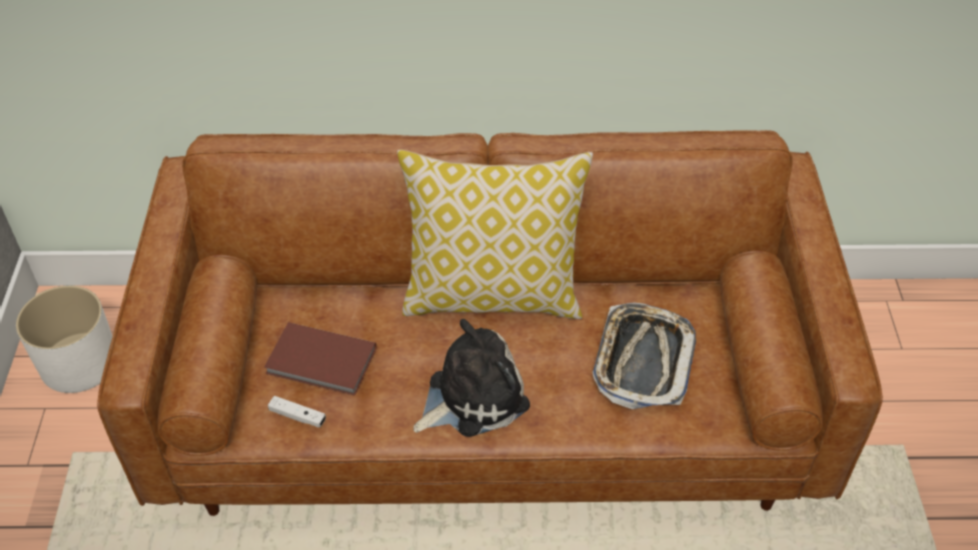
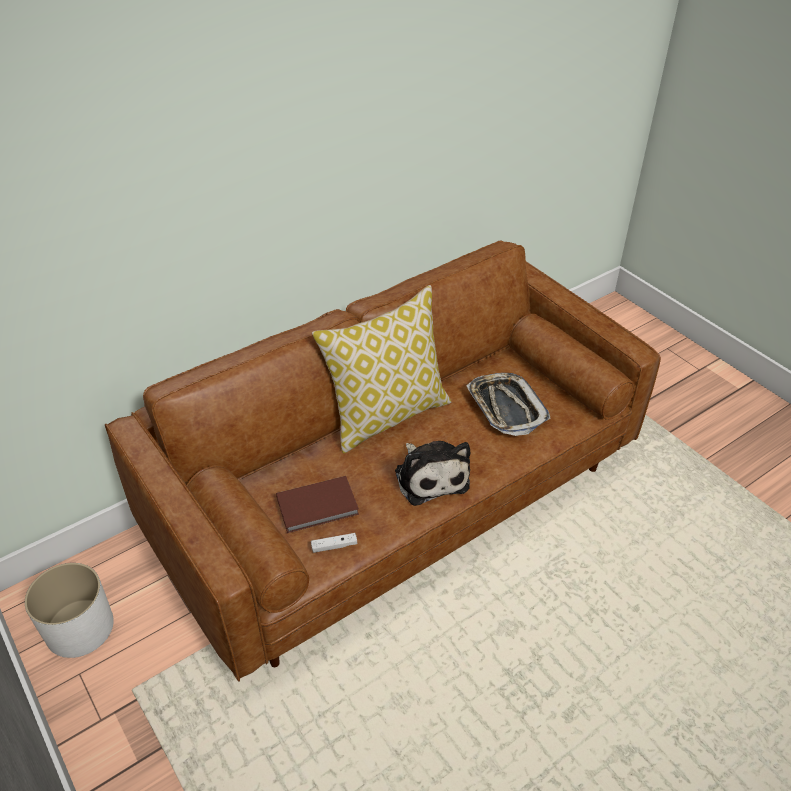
camera: 35 degrees left, 5 degrees down
(472, 396) = (430, 476): plush toy -> plush toy turned 135 degrees clockwise

